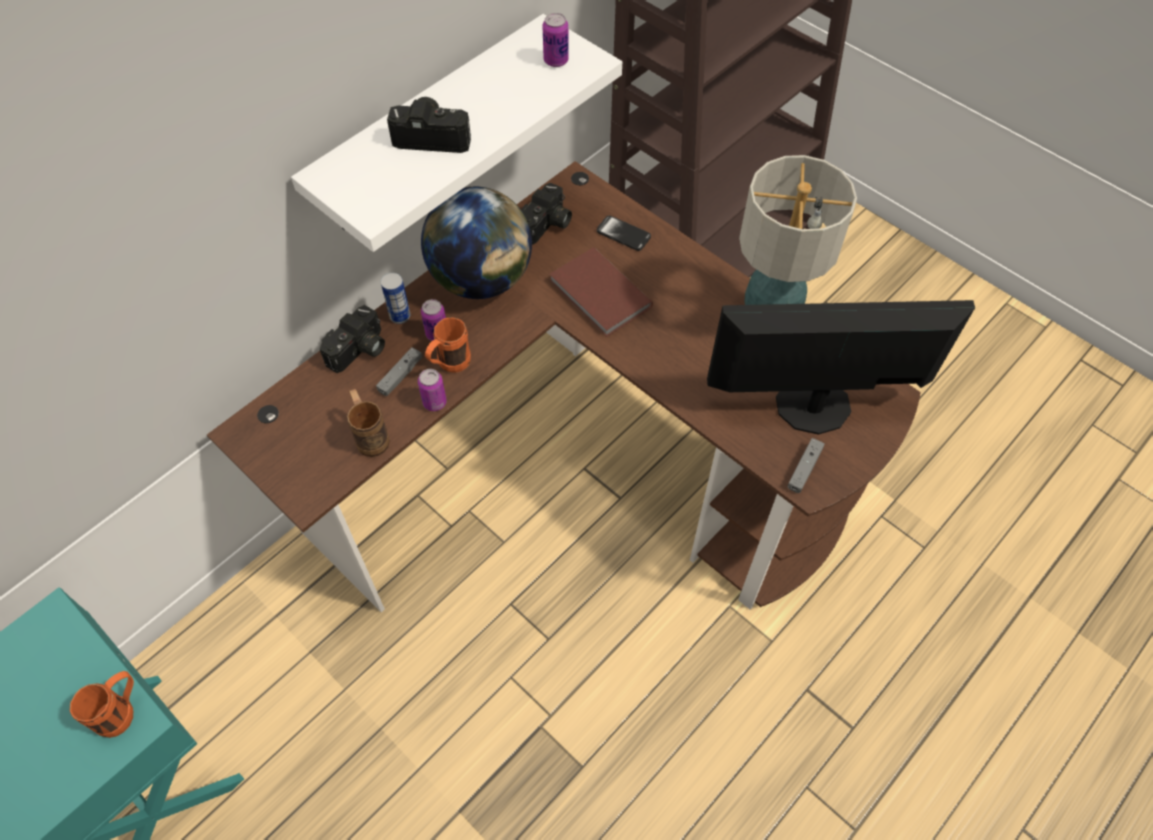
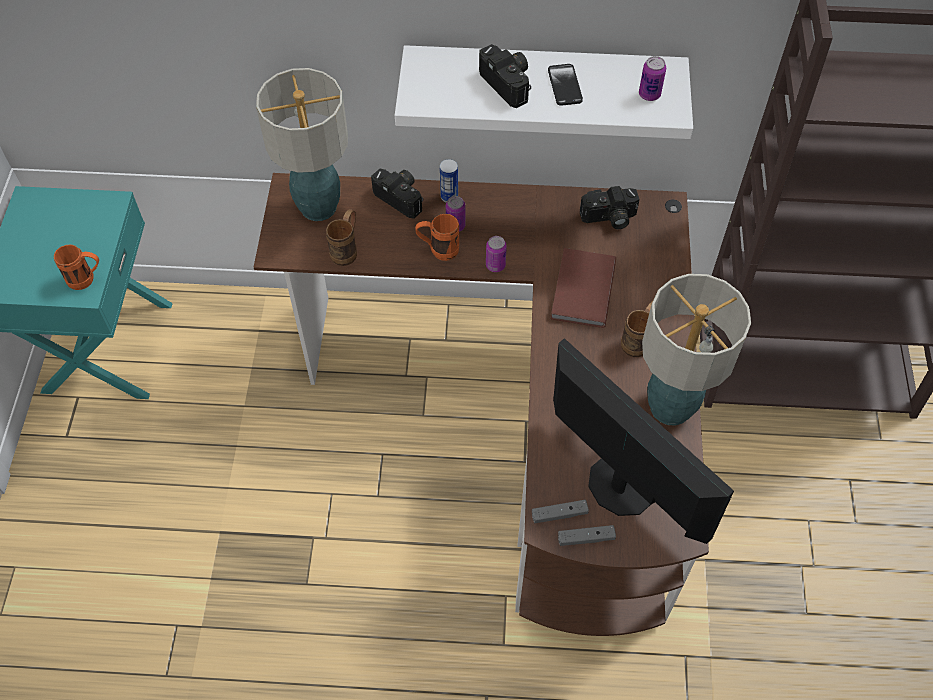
camera: 50 degrees right, 0 degrees up
(293, 424) = (317, 206): none -> table lamp
(359, 351) = (402, 197): camera -> camera turned 135 degrees counterclockwise
(400, 375) = (405, 231): grey game controller -> grey game controller (586, 538)
(434, 402) = (403, 264): can -> can (495, 265)
(481, 279) = (523, 216): globe -> none
(623, 234) = (651, 266): phone -> phone (564, 86)
(686, 293) = (639, 340): none -> brown mug

